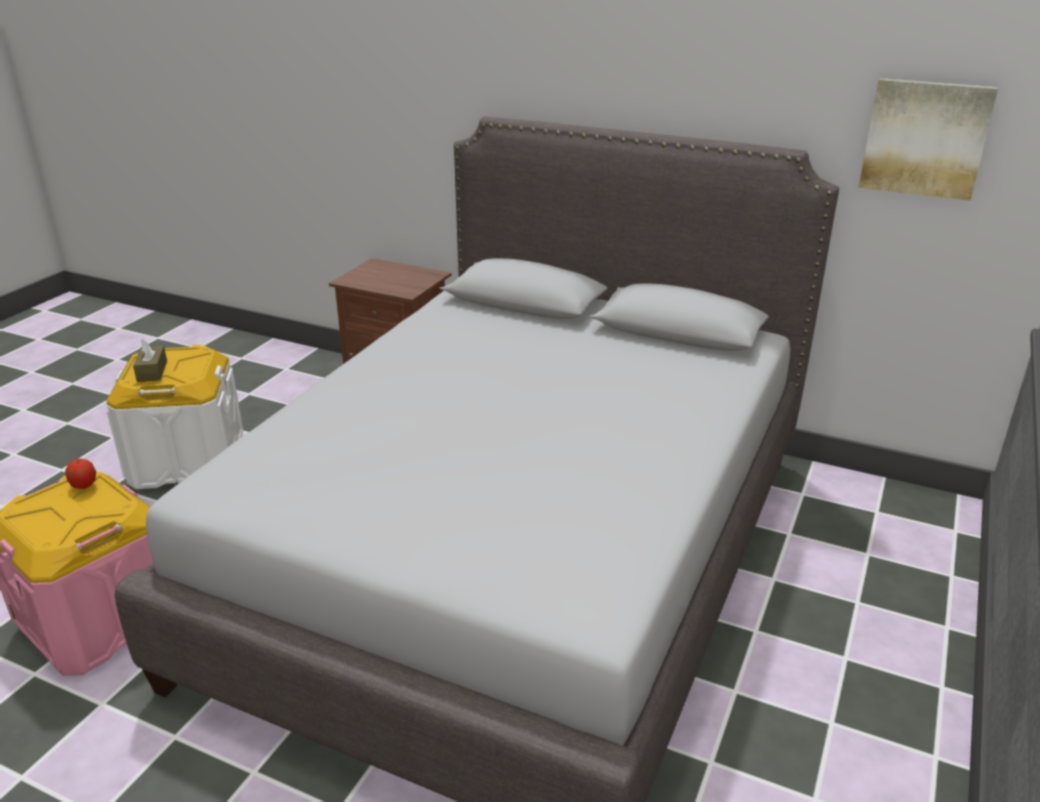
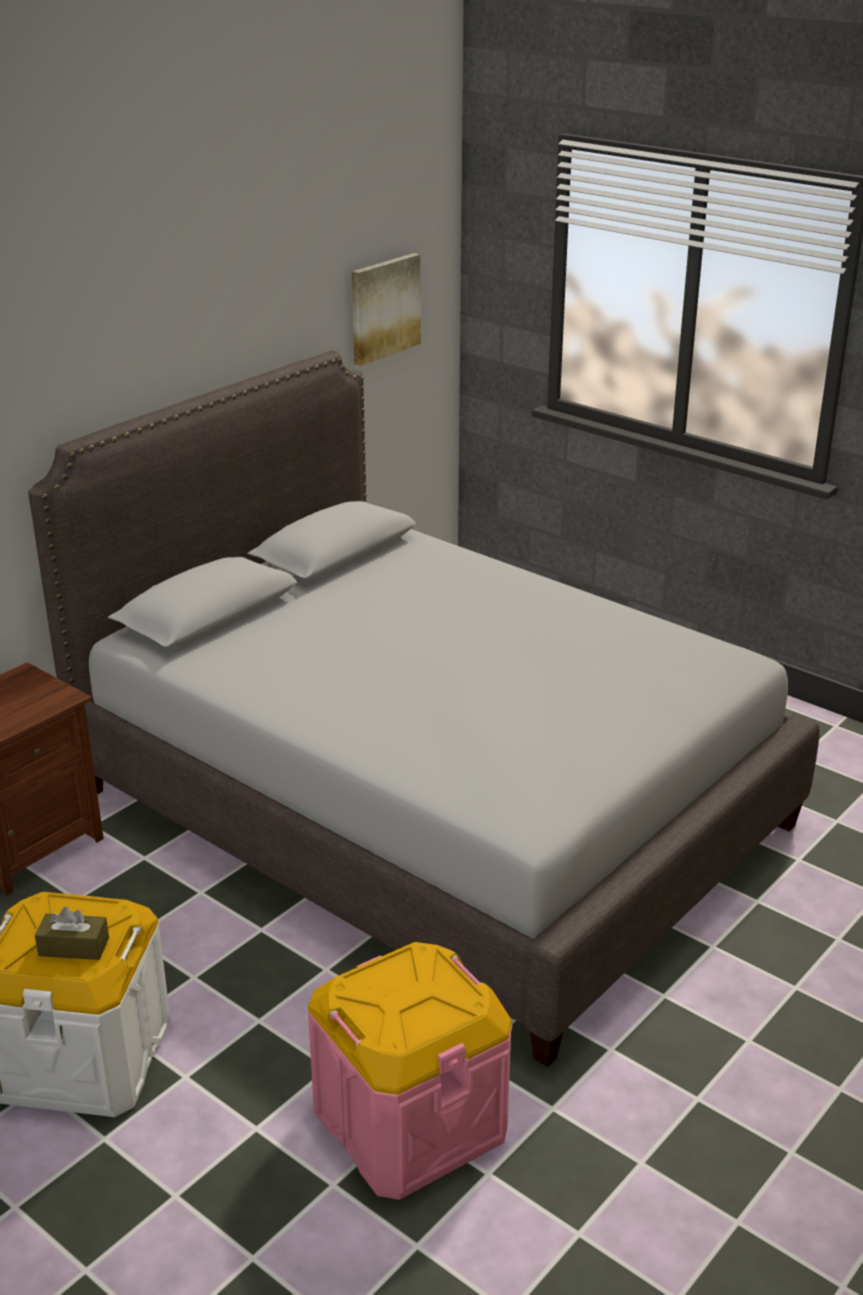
camera: 75 degrees left, 0 degrees up
(84, 485) = (363, 986): apple -> none

